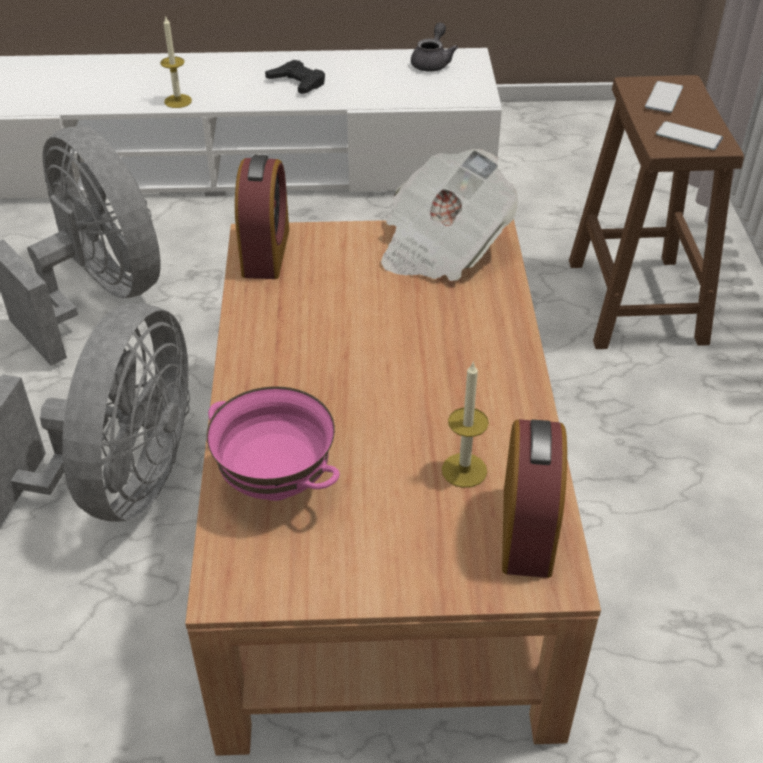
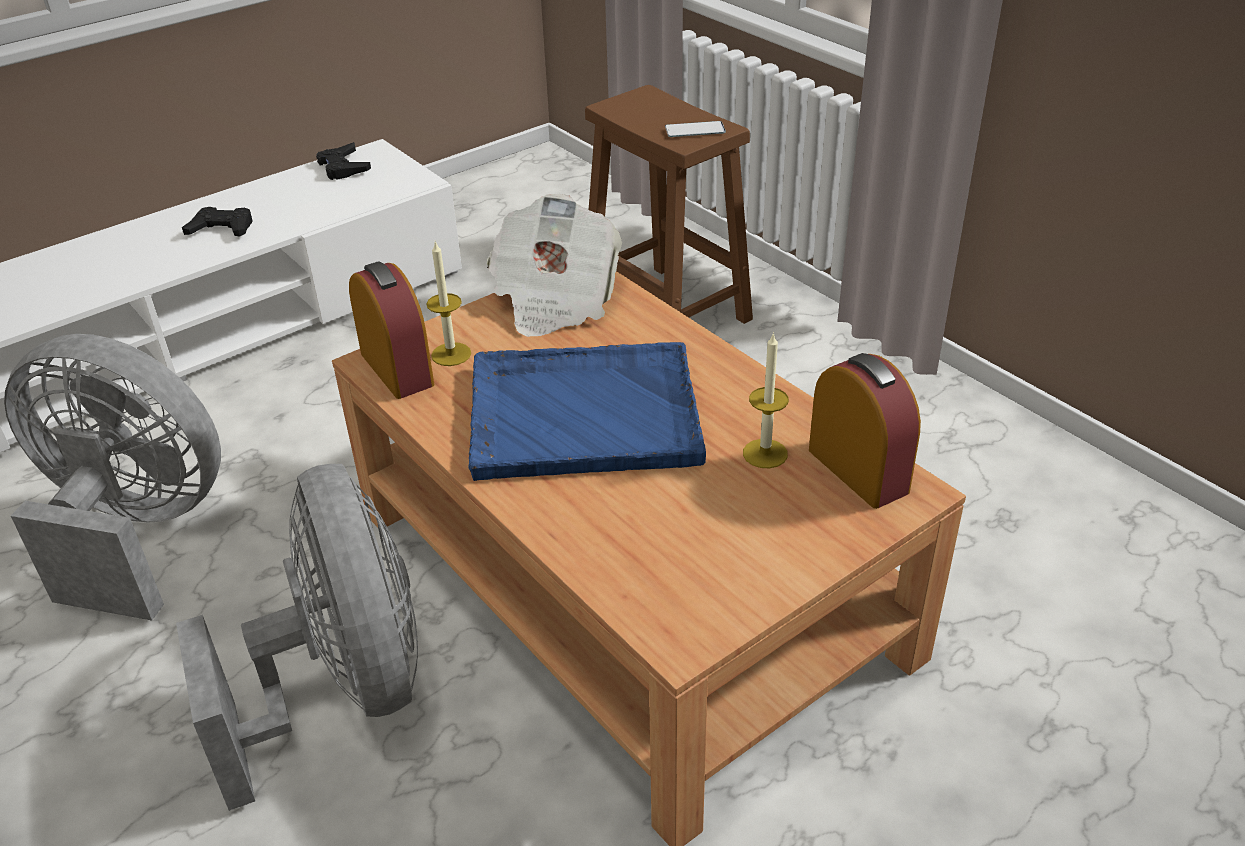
camera: 35 degrees left, 5 degrees down
(178, 101) = (102, 290): candle -> candle (451, 354)
(275, 484) = (625, 543): pink bowl -> none
(358, 357) = (581, 413): none -> blue tray
(432, 62) = (343, 167): grey teapot -> black game controller
(664, 97) = (642, 108): phone -> none

